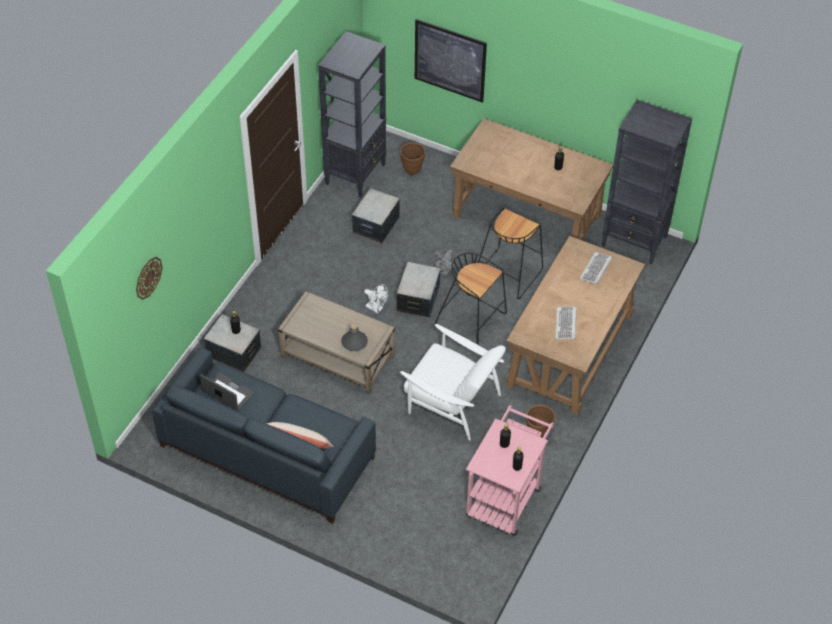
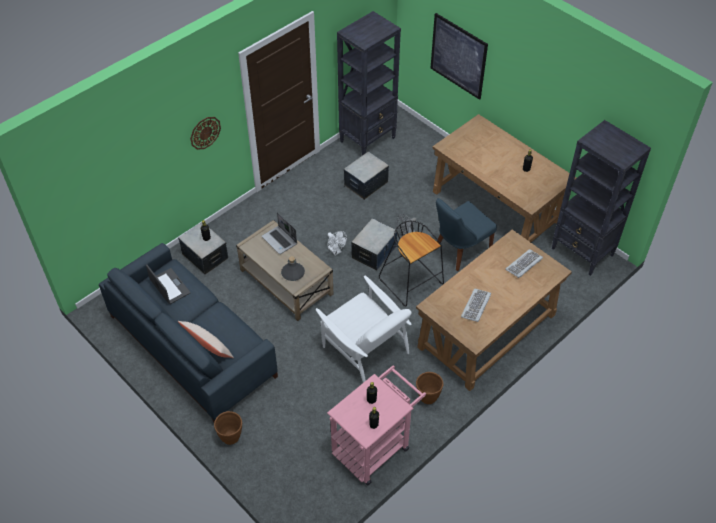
camera: 20 degrees right, 0 degrees up
(148, 277) = (115, 169): wall clock -> wall clock (205, 132)
(324, 311) = (280, 240): none -> laptop
(412, 170) = (415, 147): brown planter -> brown planter (231, 437)
(508, 273) = (459, 250): black stool -> blue chair

